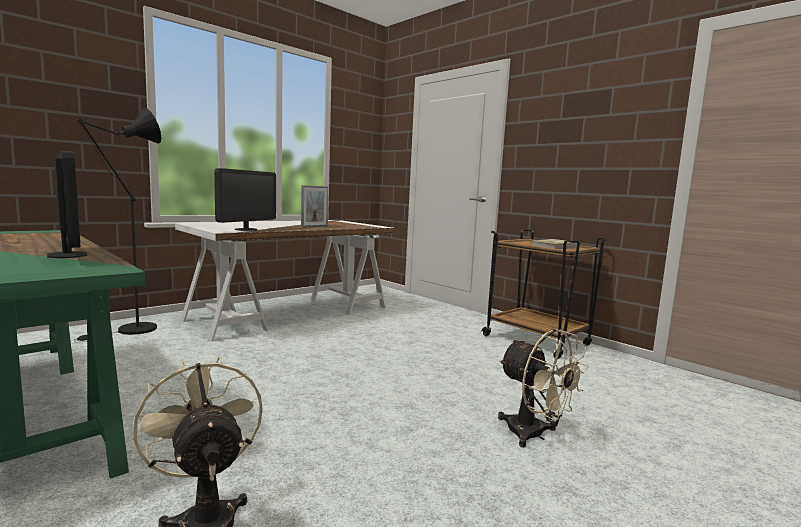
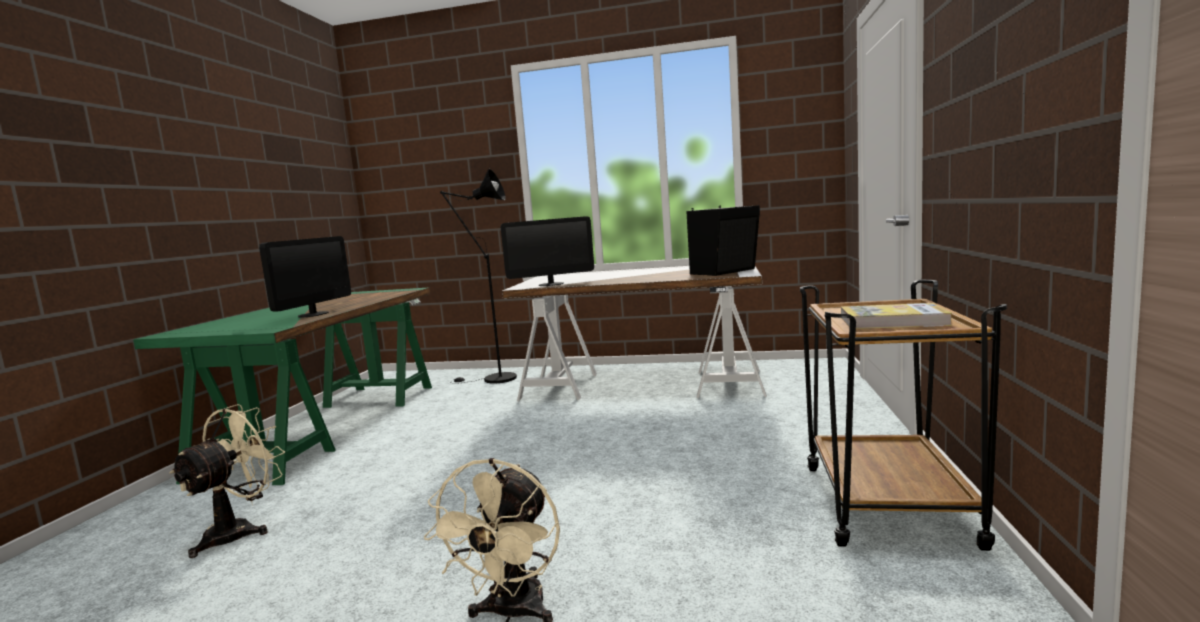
camera: 55 degrees right, 0 degrees up
(314, 226) = (649, 277): picture frame -> none
(355, 224) = (725, 271): none -> black speaker

